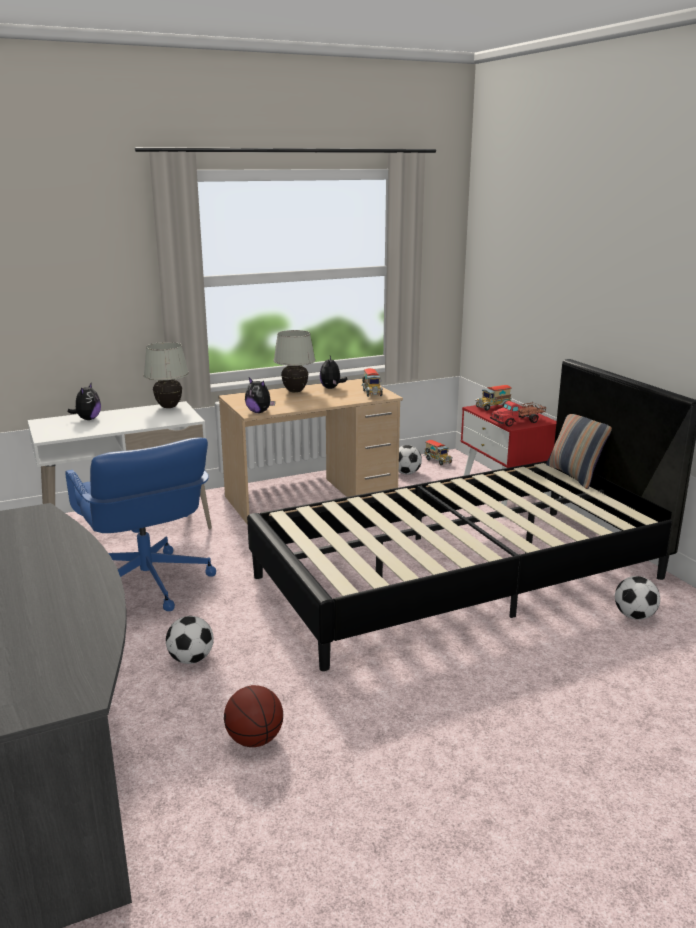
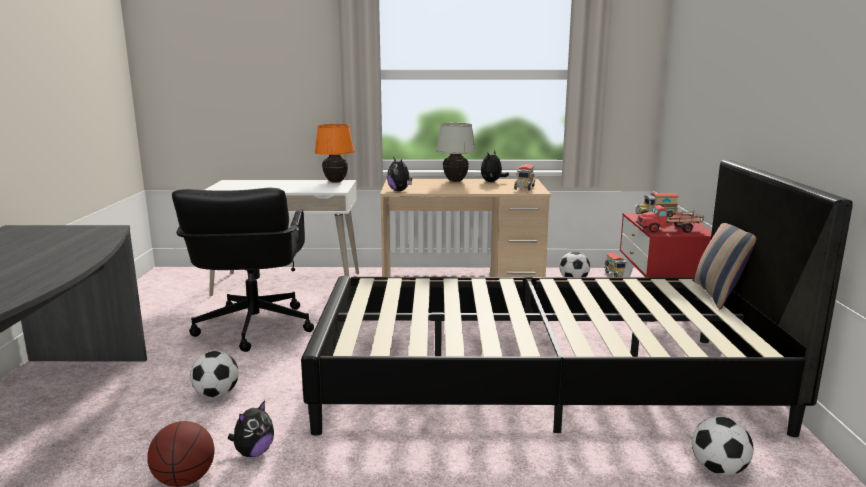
camera: 25 degrees right, 5 degrees down
(88, 419) = (263, 183): plush toy -> plush toy (253, 452)
(147, 584) = (253, 328): blue office chair -> black office chair
(169, 407) = (335, 182): white table lamp -> orange table lamp

